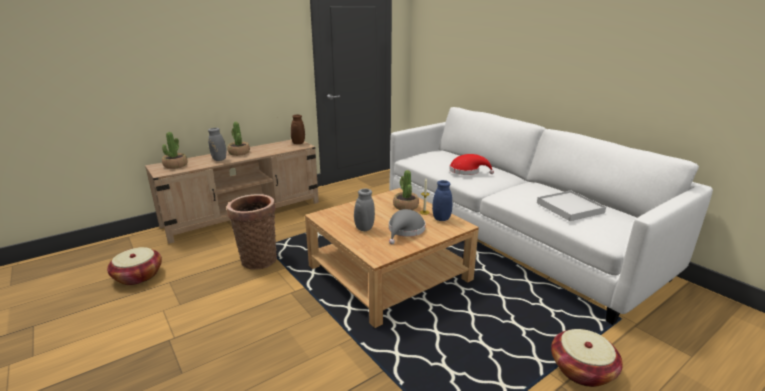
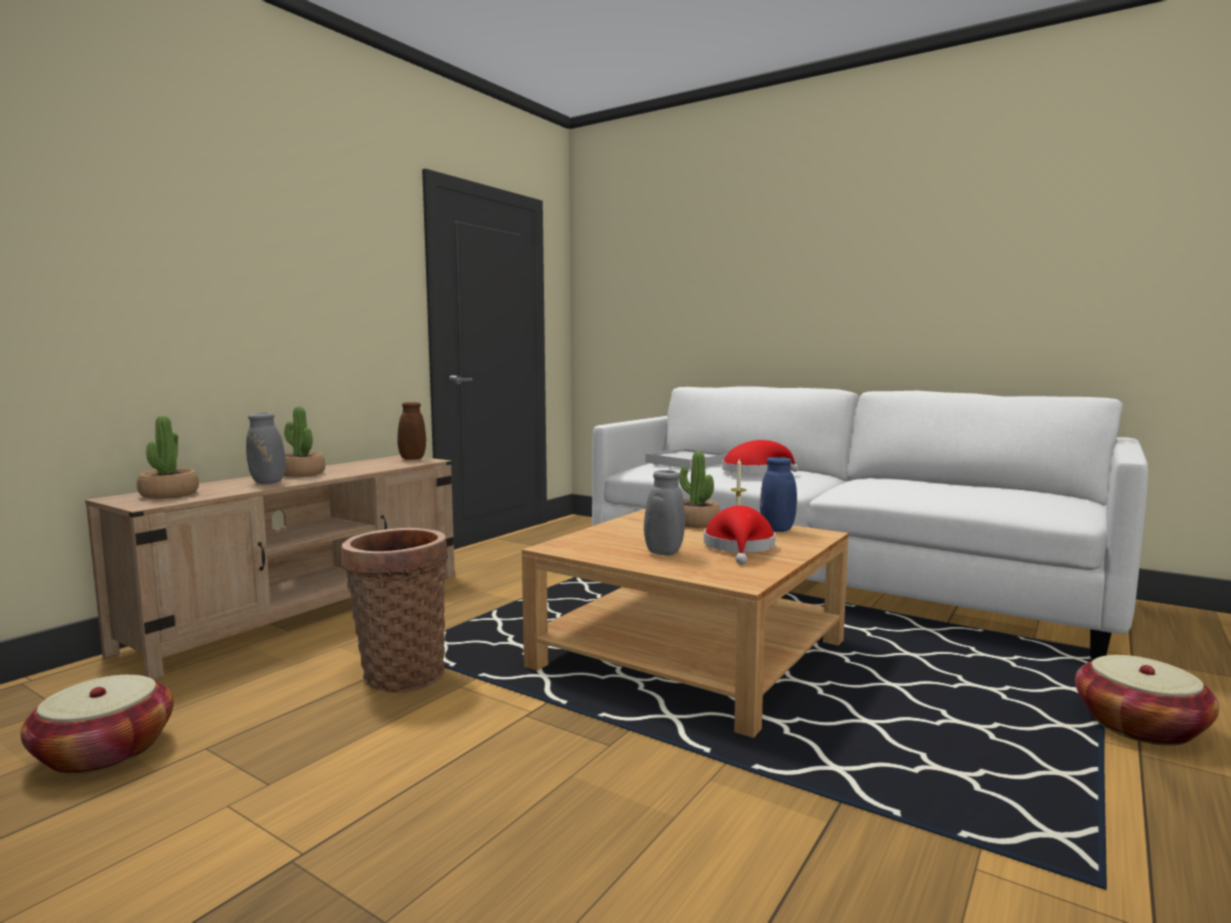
camera: 20 degrees left, 15 degrees down
(405, 231) = (739, 548): grey hat -> red hat
(570, 208) = (965, 490): white tray -> white tray (687, 462)

